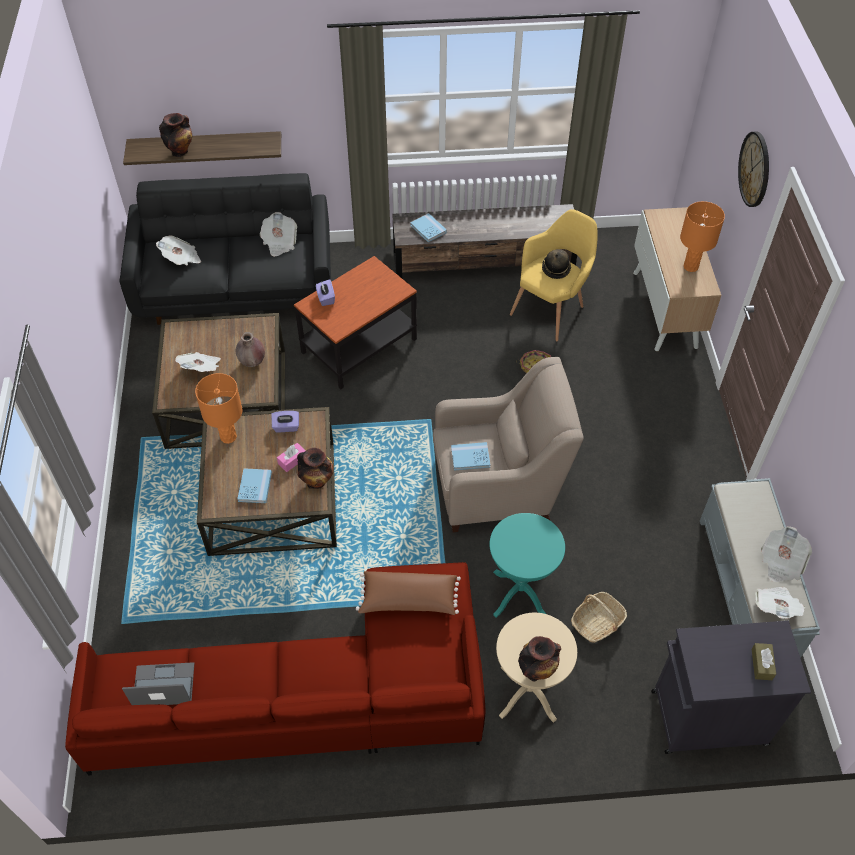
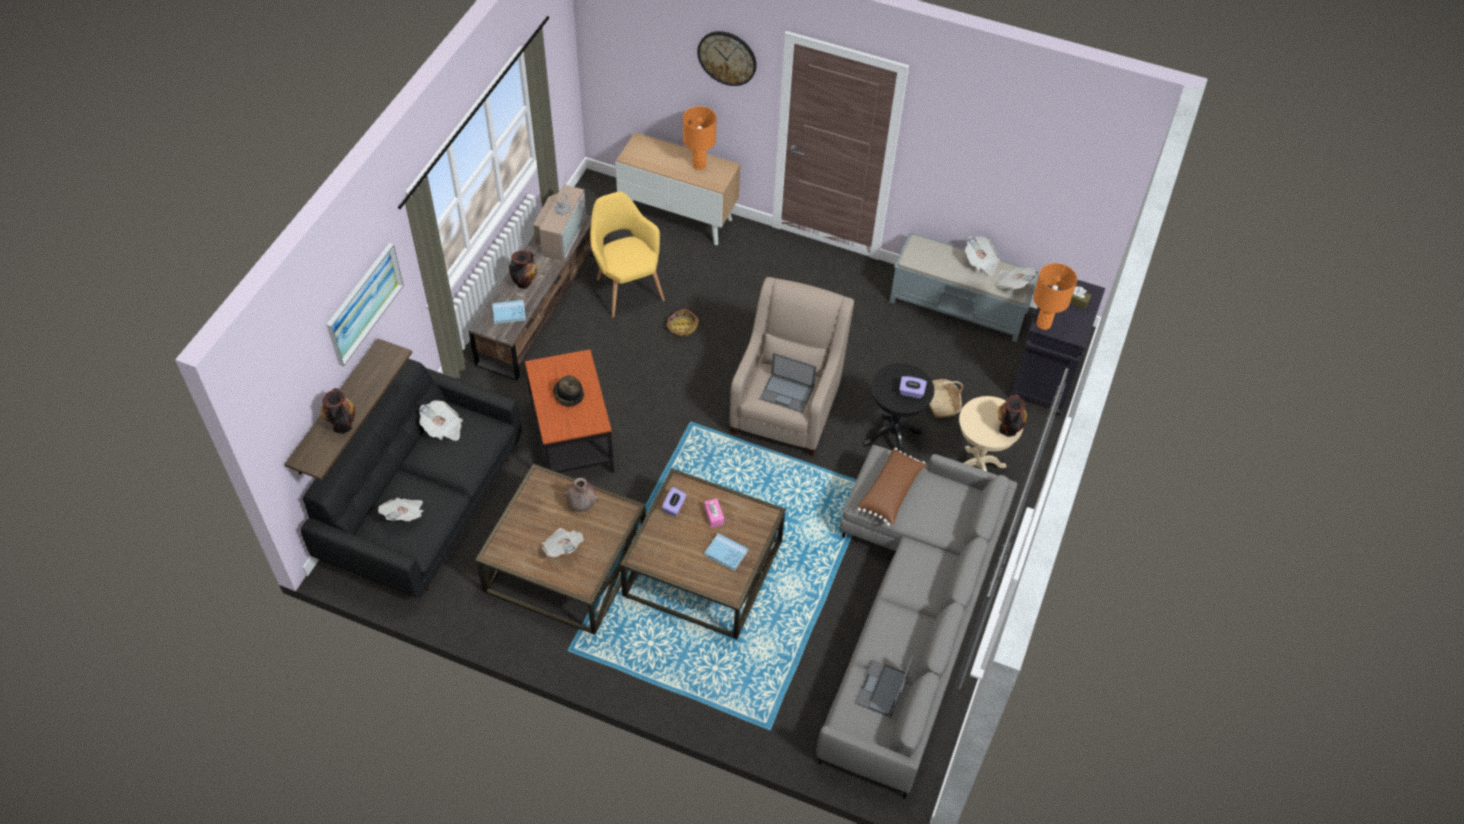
camera: 65 degrees left, 0 degrees up
(228, 437) = (658, 554): orange table lamp -> orange table lamp (1044, 324)
(270, 86) = (364, 303): none -> picture
(307, 694) = (908, 614): red sofa -> grey sofa
(317, 482) = (747, 506): vase -> vase (524, 282)
(325, 298) = (553, 416): purple tissue box -> purple tissue box (911, 392)
(470, 457) = (787, 393): blue book -> laptop
(519, 594) = (892, 438): turquoise side table -> black side table
(540, 222) = (561, 235): none -> television
(556, 269) = (626, 249): hat -> hat (568, 395)

